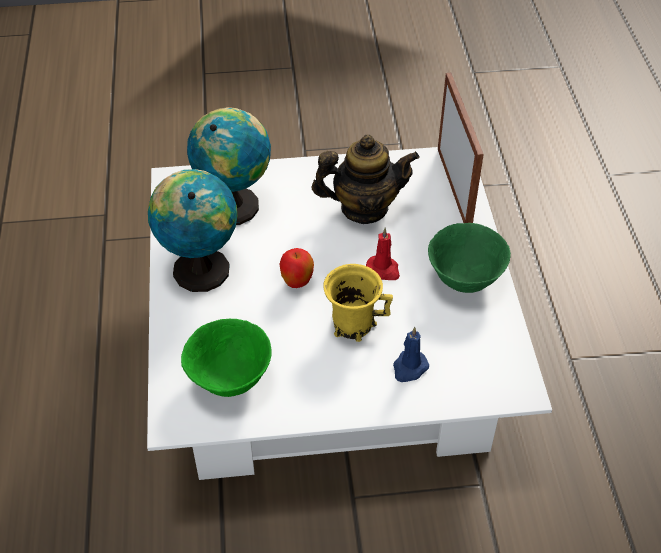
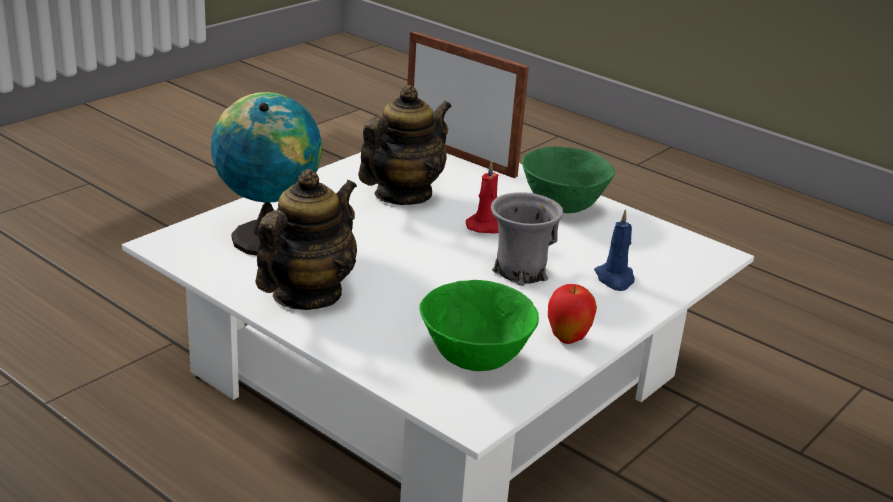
camera: 45 degrees left, 20 degrees down
(200, 267) = (306, 295): globe -> teapot
(297, 282) = (424, 266): apple -> apple (568, 339)
(352, 323) = (520, 271): yellow mug -> grey mug

